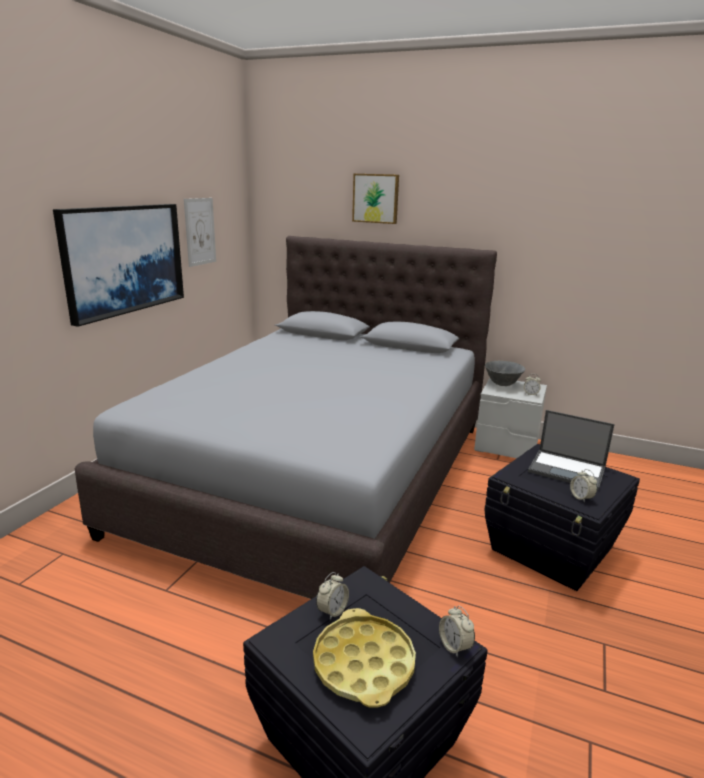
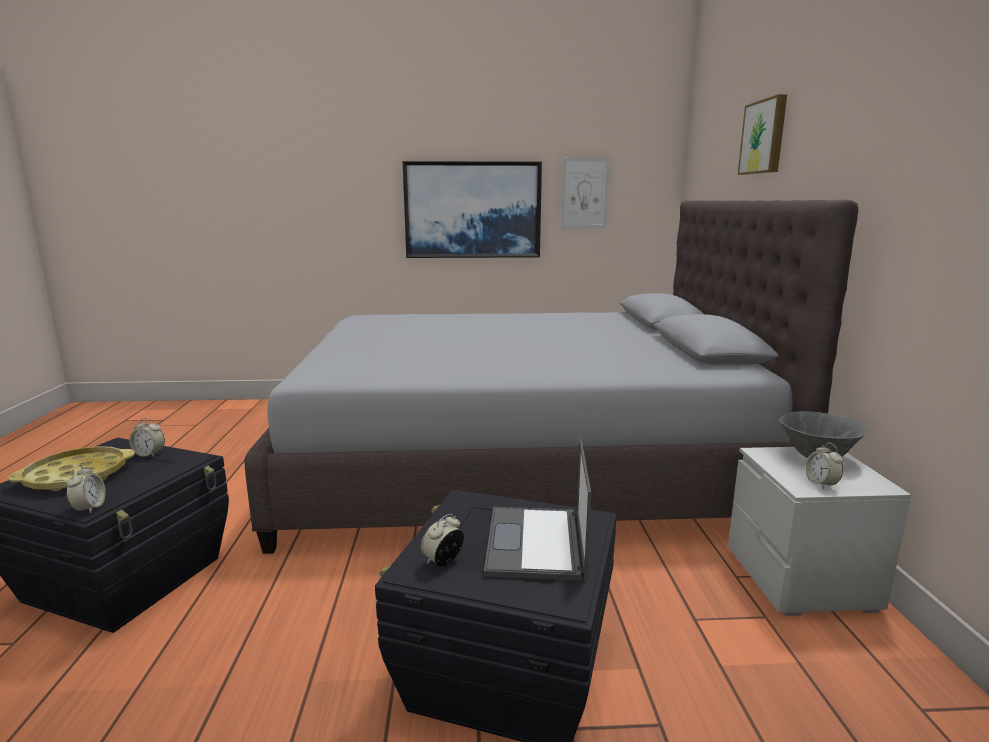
camera: 65 degrees right, 5 degrees down
(455, 646) = (89, 508): alarm clock -> alarm clock turned 135 degrees clockwise

